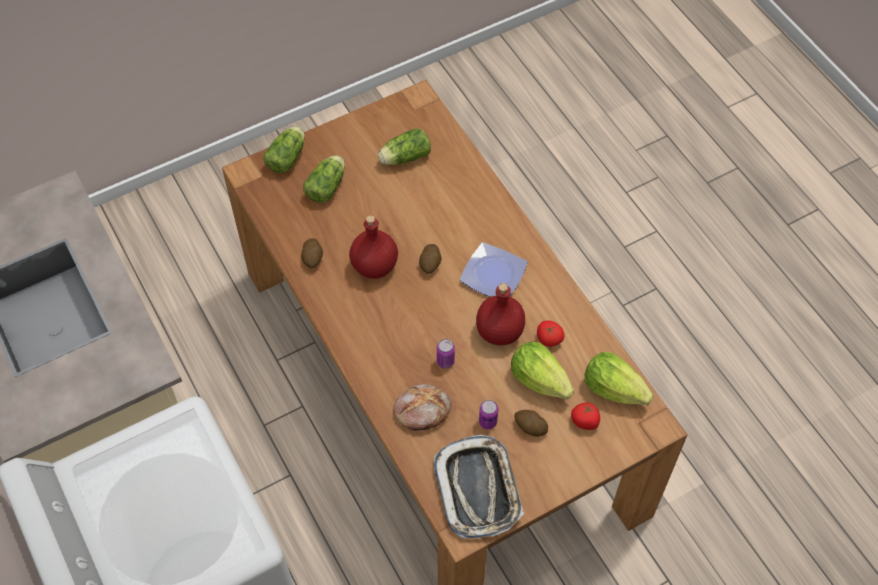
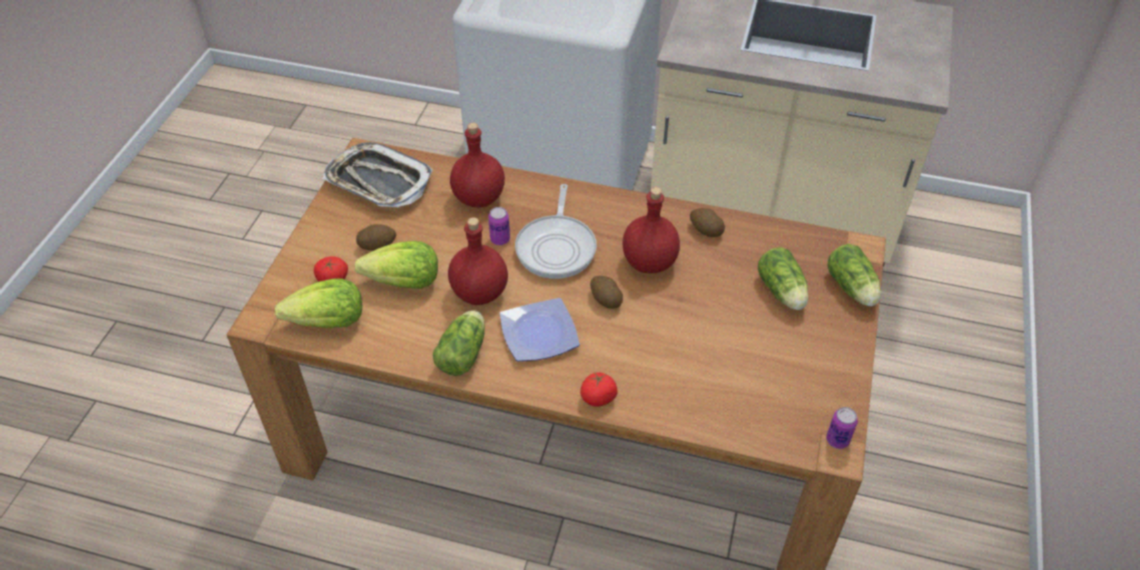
camera: 135 degrees right, 10 degrees down
(403, 157) = (758, 373): lettuce -> lettuce (464, 352)
(416, 324) = (557, 247): none -> frying pan
(421, 410) = (479, 197): bread -> red bottle
(488, 422) = (417, 225): can -> can (837, 440)
(548, 339) = (428, 318): tomato -> tomato (598, 398)

